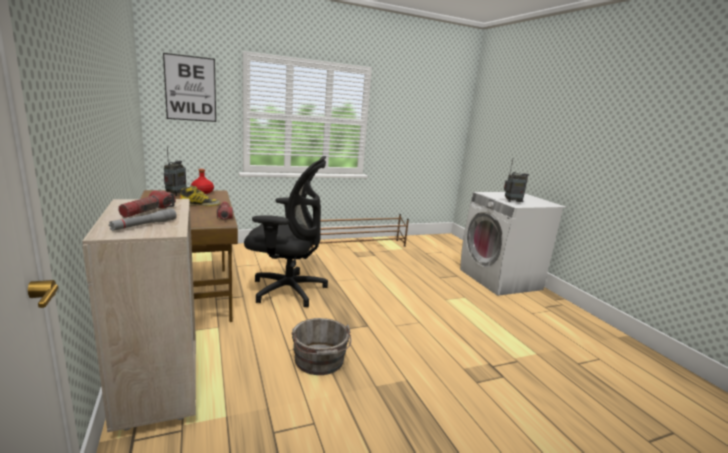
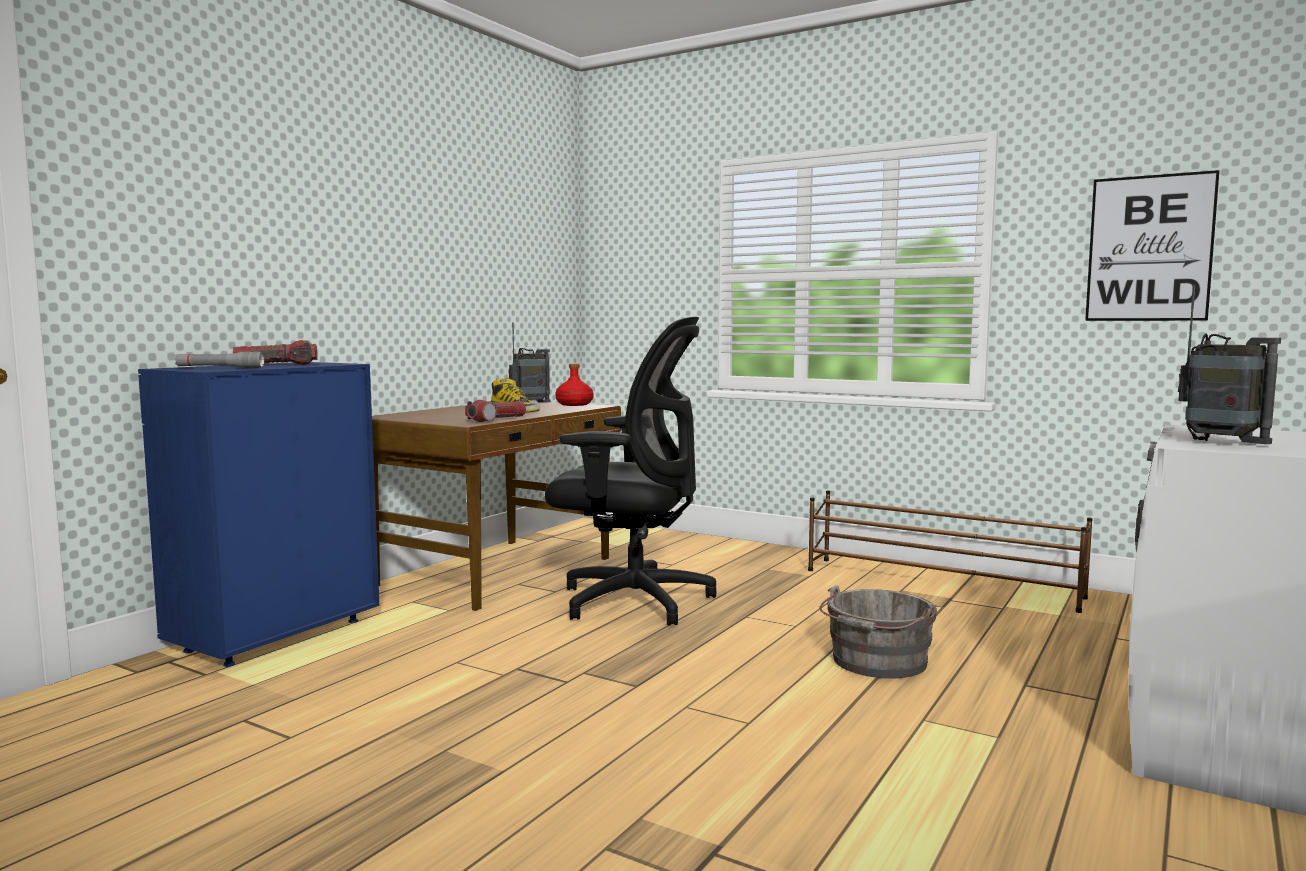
camera: 55 degrees right, 10 degrees down
(158, 386) = (277, 634): beige cabinet -> blue cabinet
(190, 88) = (643, 242): picture -> picture (1149, 248)
(283, 290) = (625, 602): black office chair -> black office chair turned 45 degrees counterclockwise
(320, 361) = (456, 690): grey bucket -> grey bucket (876, 663)

